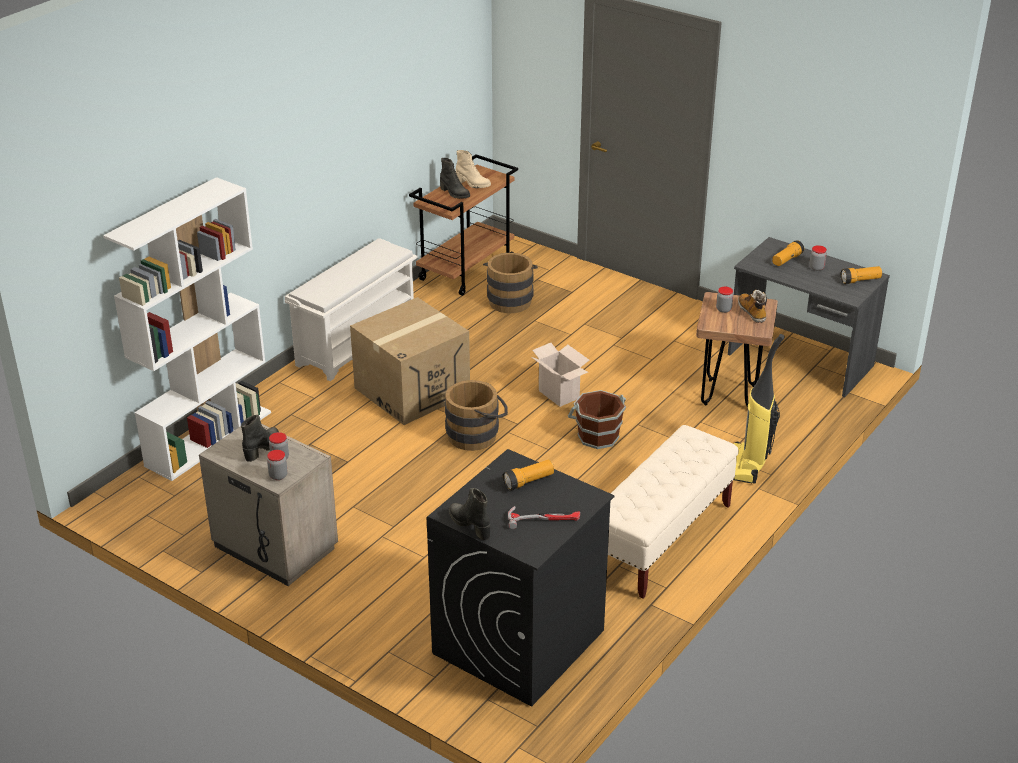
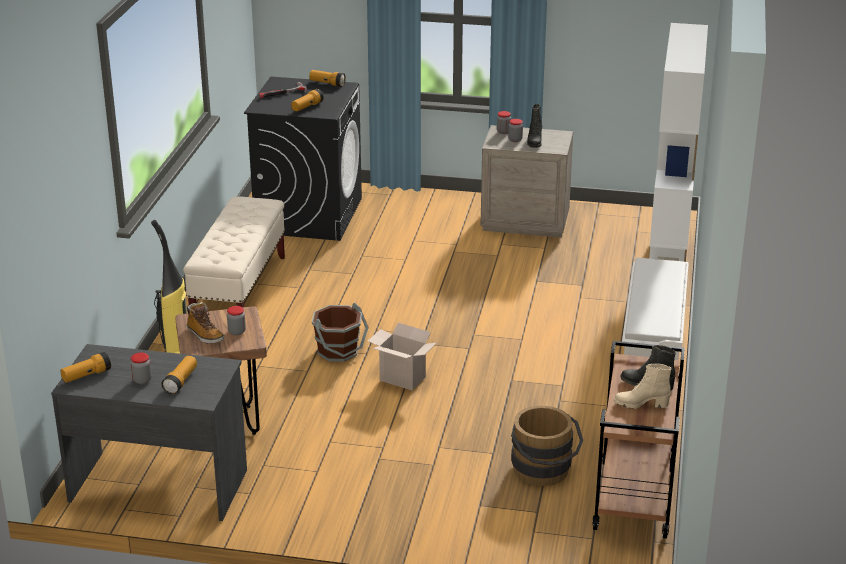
camera: 155 degrees right, 5 degrees down
(412, 390) = (545, 347): cardboard box -> none
(470, 525) = (327, 83): black boot -> flashlight
(477, 434) = (449, 325): brown bucket -> none

